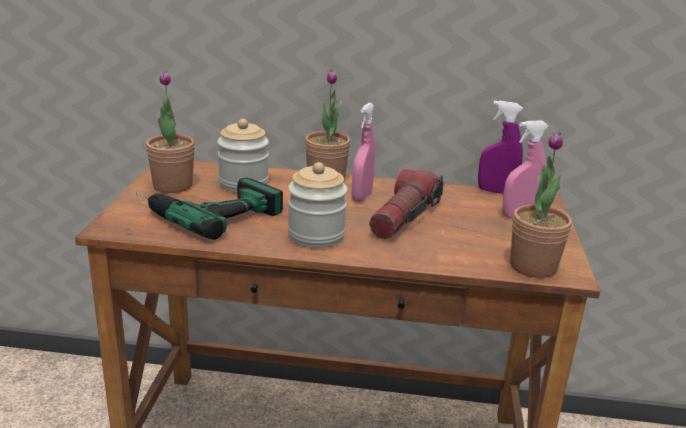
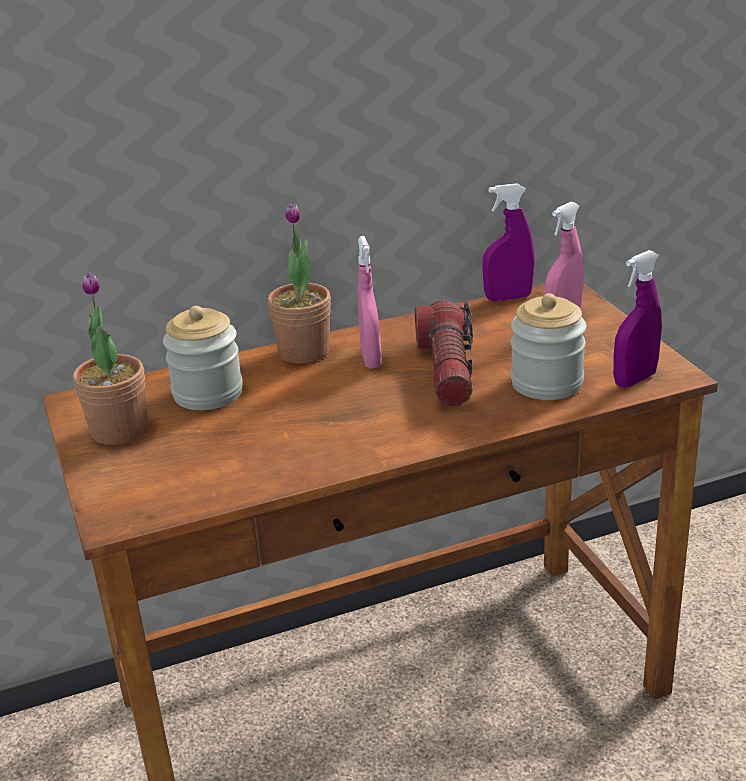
camera: 25 degrees left, 5 degrees up
(205, 210) = (206, 448): power drill -> none
(316, 235) = (377, 430): jar -> jar (547, 383)
(533, 266) = (635, 379): potted plant -> purple spray bottle

